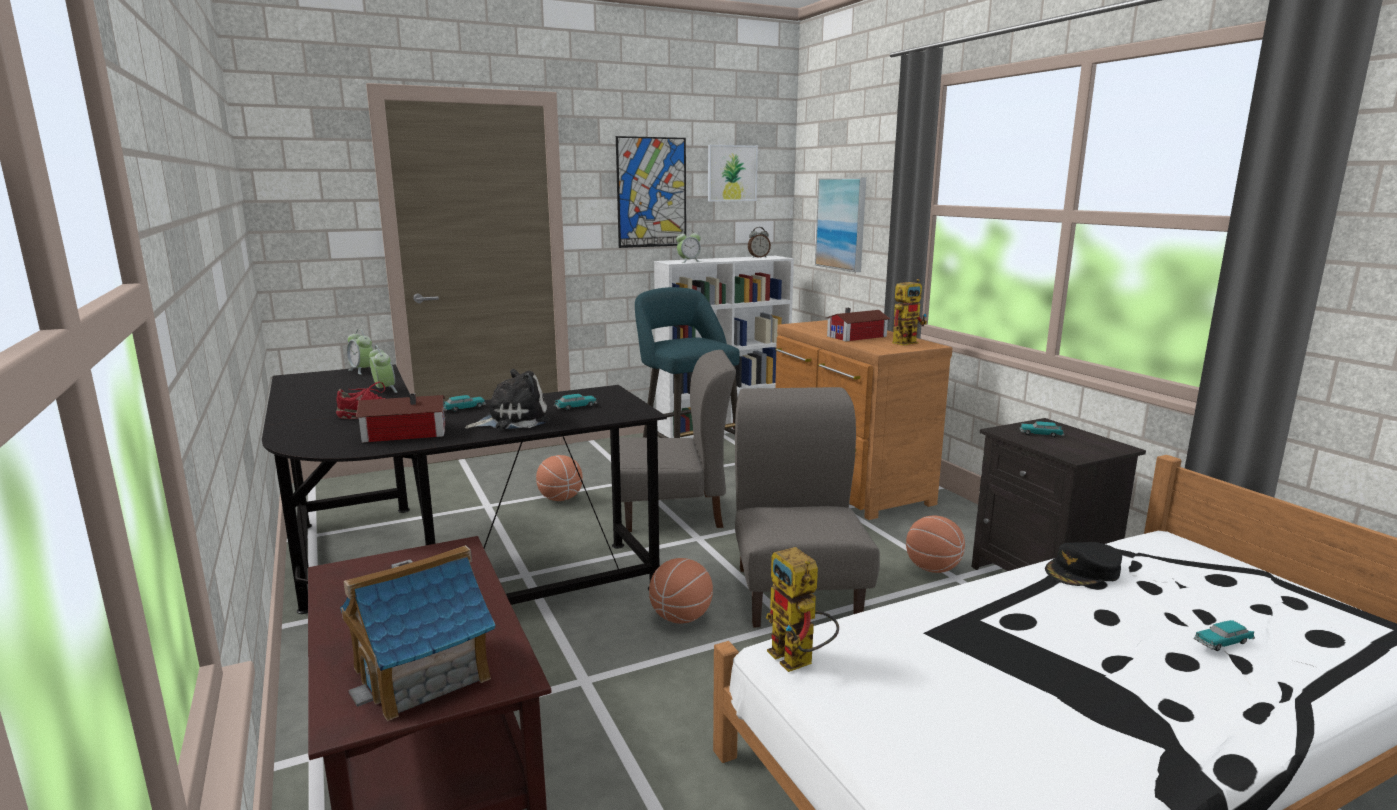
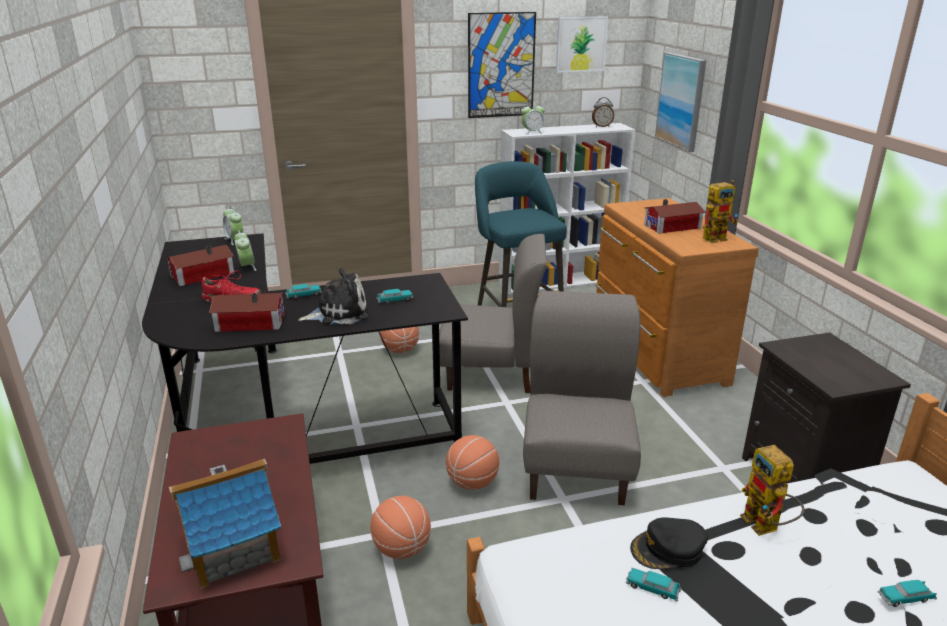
camera: 10 degrees right, 10 degrees up
(327, 398) = (200, 274): none -> toy house
(799, 661) = (527, 568): toy robot -> toy robot (766, 527)
(933, 568) = (705, 456): basketball -> basketball (402, 549)
(1040, 434) = (815, 354): toy car -> toy car (652, 588)
(1083, 571) = (810, 503): black cap -> black cap (668, 549)

